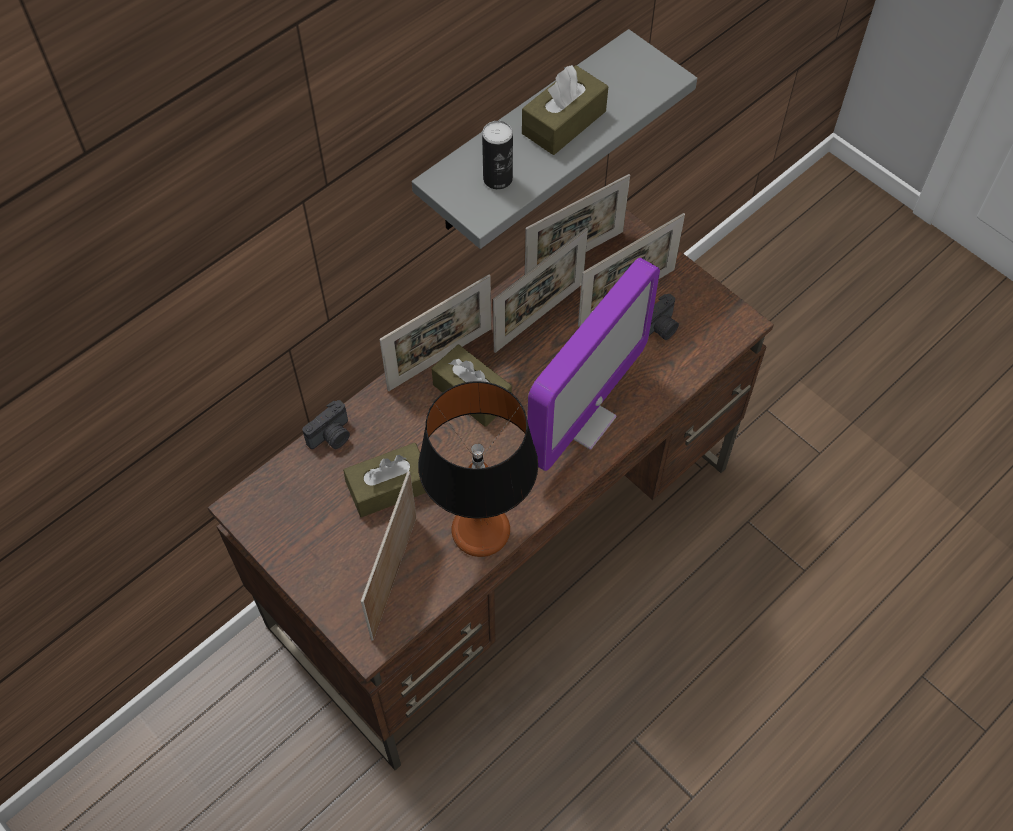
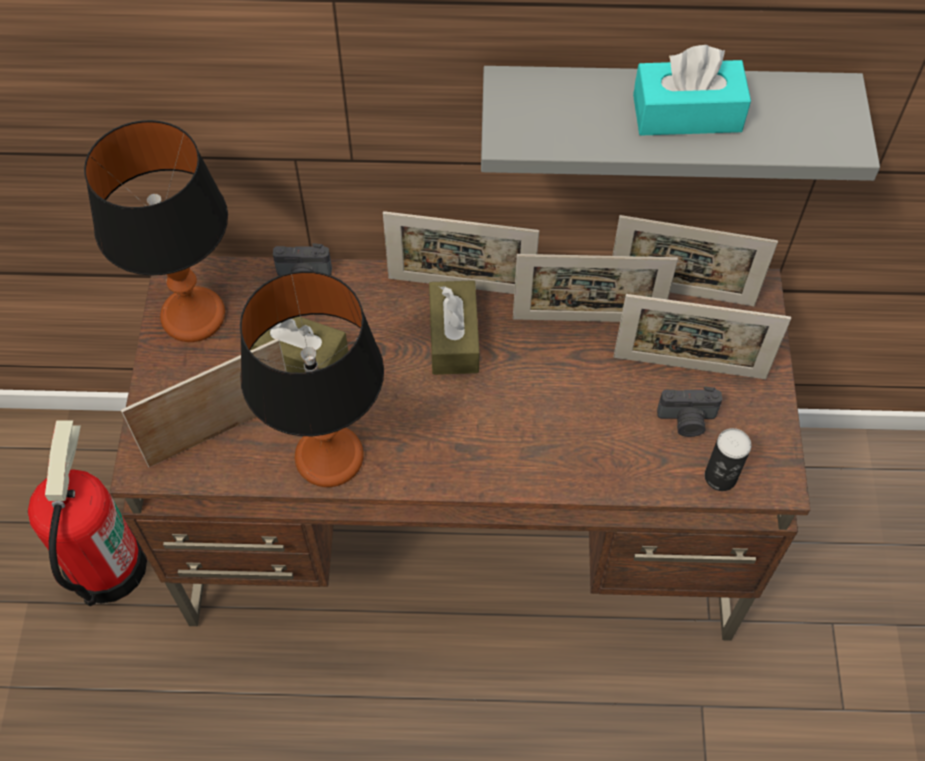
camera: 45 degrees right, 0 degrees up
(287, 523) = (194, 316): none -> table lamp
(290, 789) = (105, 565): none -> fire extinguisher
(497, 178) = (561, 119): can -> can (720, 477)
(564, 122) = (687, 113): brown tissue box -> turquoise tissue box
(581, 420) = (521, 440): monitor -> none

